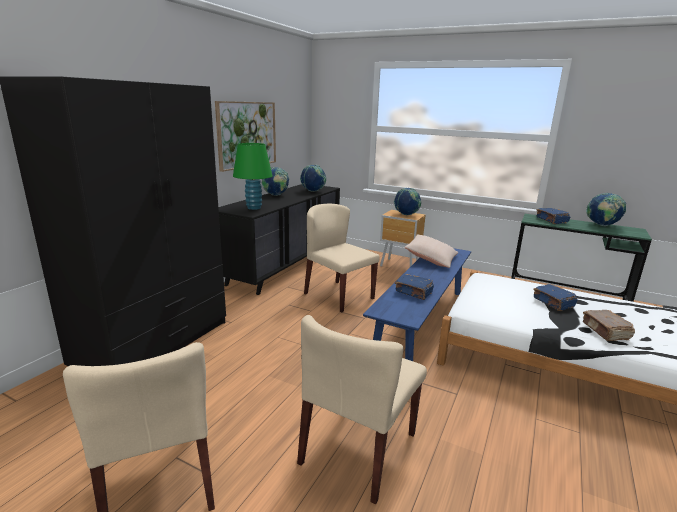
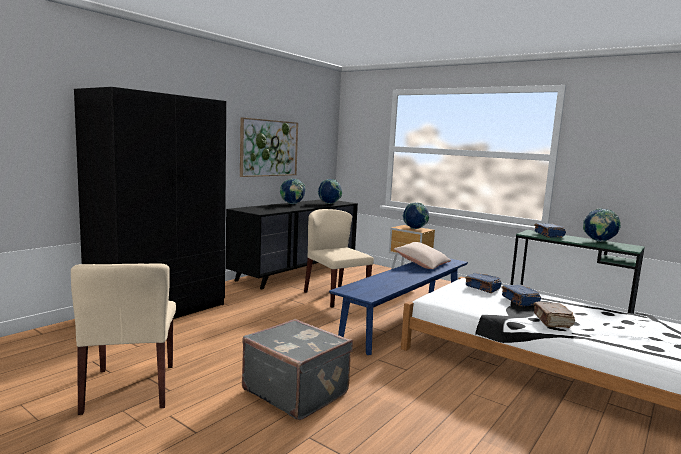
camera: 10 degrees right, 10 degrees down
(254, 208) = (266, 210): green table lamp -> none
(358, 449) = (296, 391): beige chair -> grey suitcase
(414, 292) = (386, 282): blue book -> blue book (482, 288)

